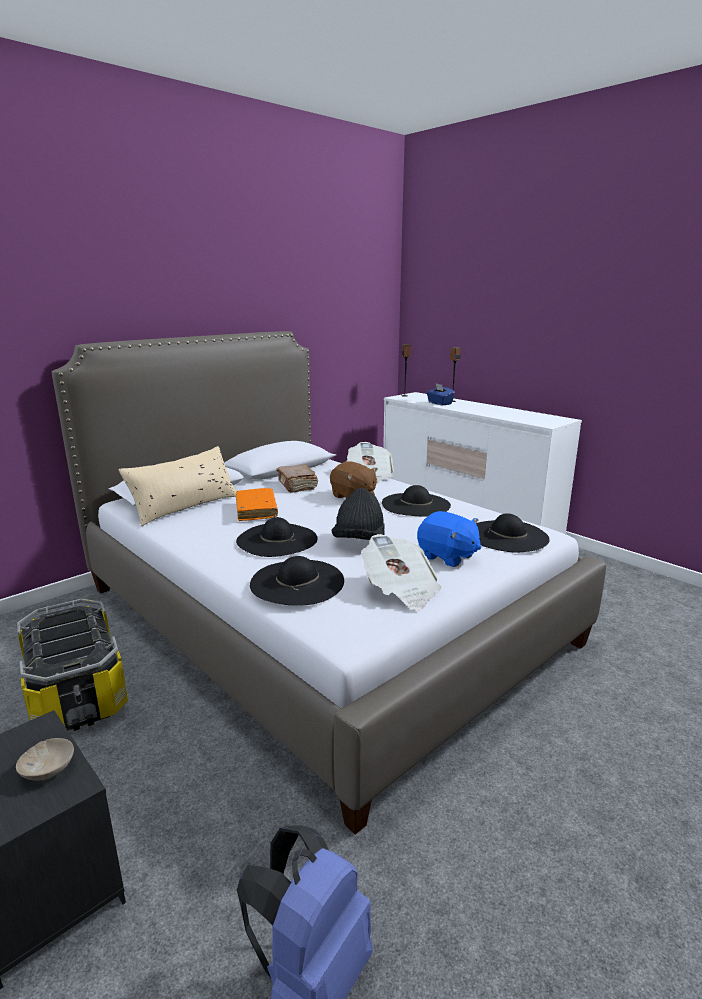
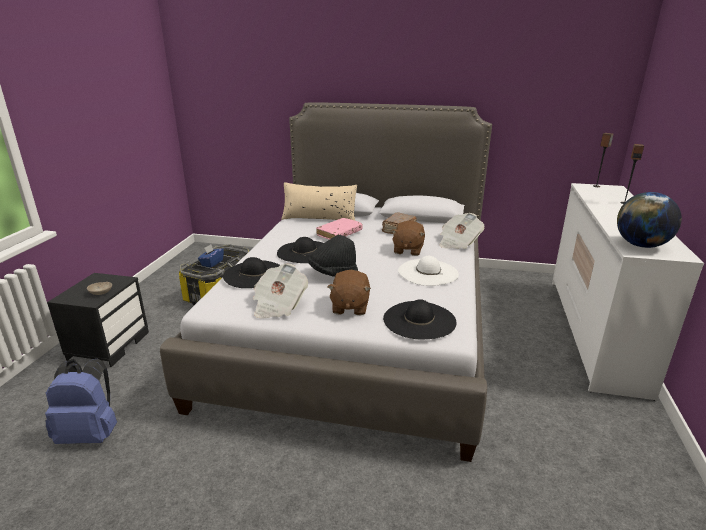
camera: 55 degrees right, 5 degrees up
(256, 510) = (339, 234): orange book -> pink book
(415, 504) = (428, 272): black hat -> white hat
(439, 403) = (602, 201): blue tissue box -> blue tissue box (212, 263)
(447, 556) = (349, 307): blue plush toy -> brown plush toy
(538, 420) = (641, 245): none -> globe

